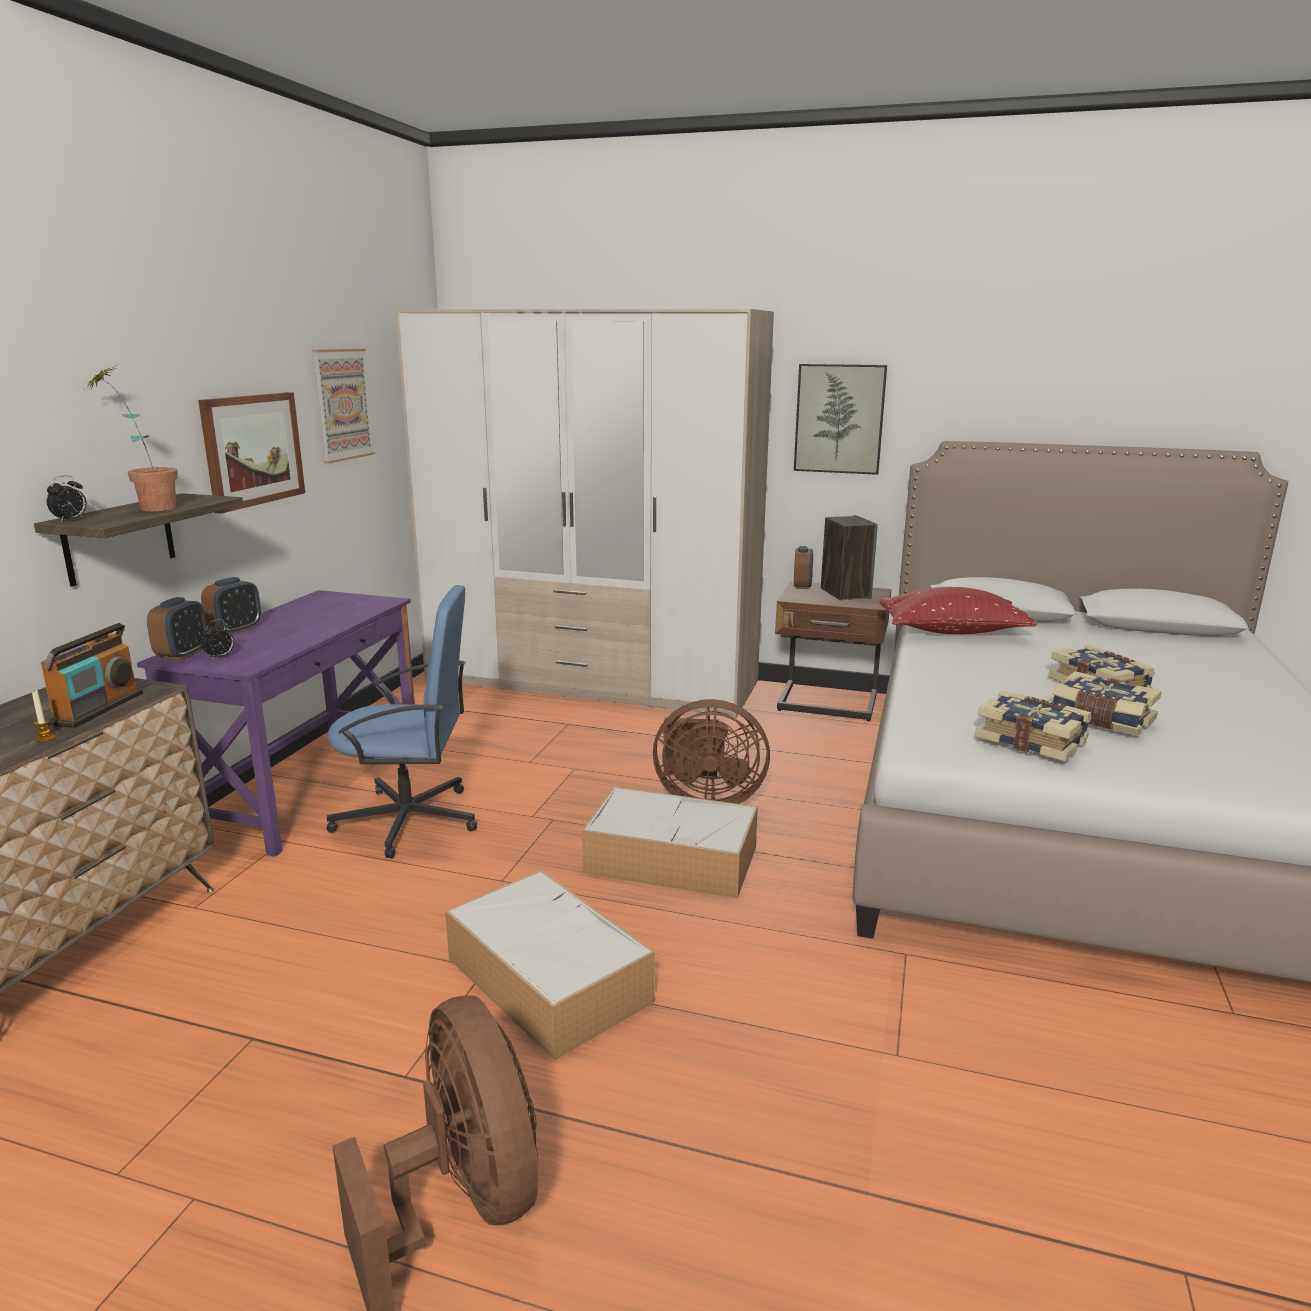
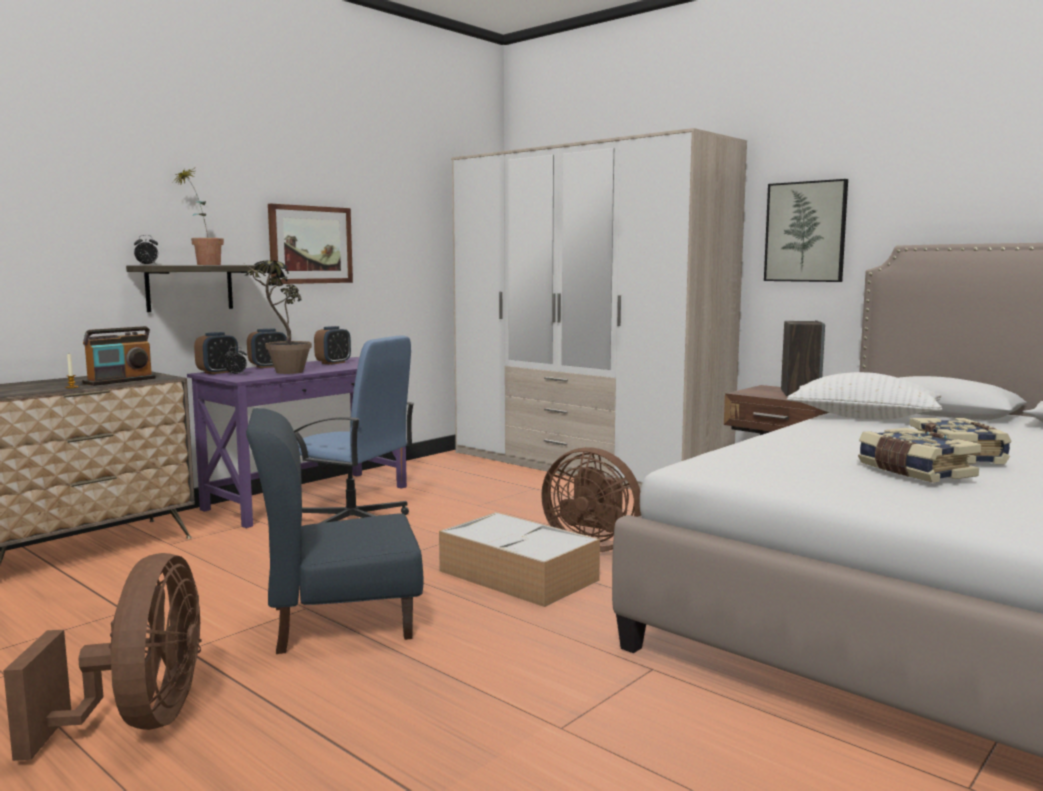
camera: 25 degrees right, 10 degrees down
(282, 644) = (283, 373): none -> potted plant
(343, 404) = (399, 224): picture -> none
(545, 979) = (339, 622): storage box -> blue chair
(802, 586) = (766, 387): alarm clock -> alarm clock (333, 363)
(952, 631) = (863, 417): red pillow -> white pillow
(1031, 740) = (805, 473): book -> none

